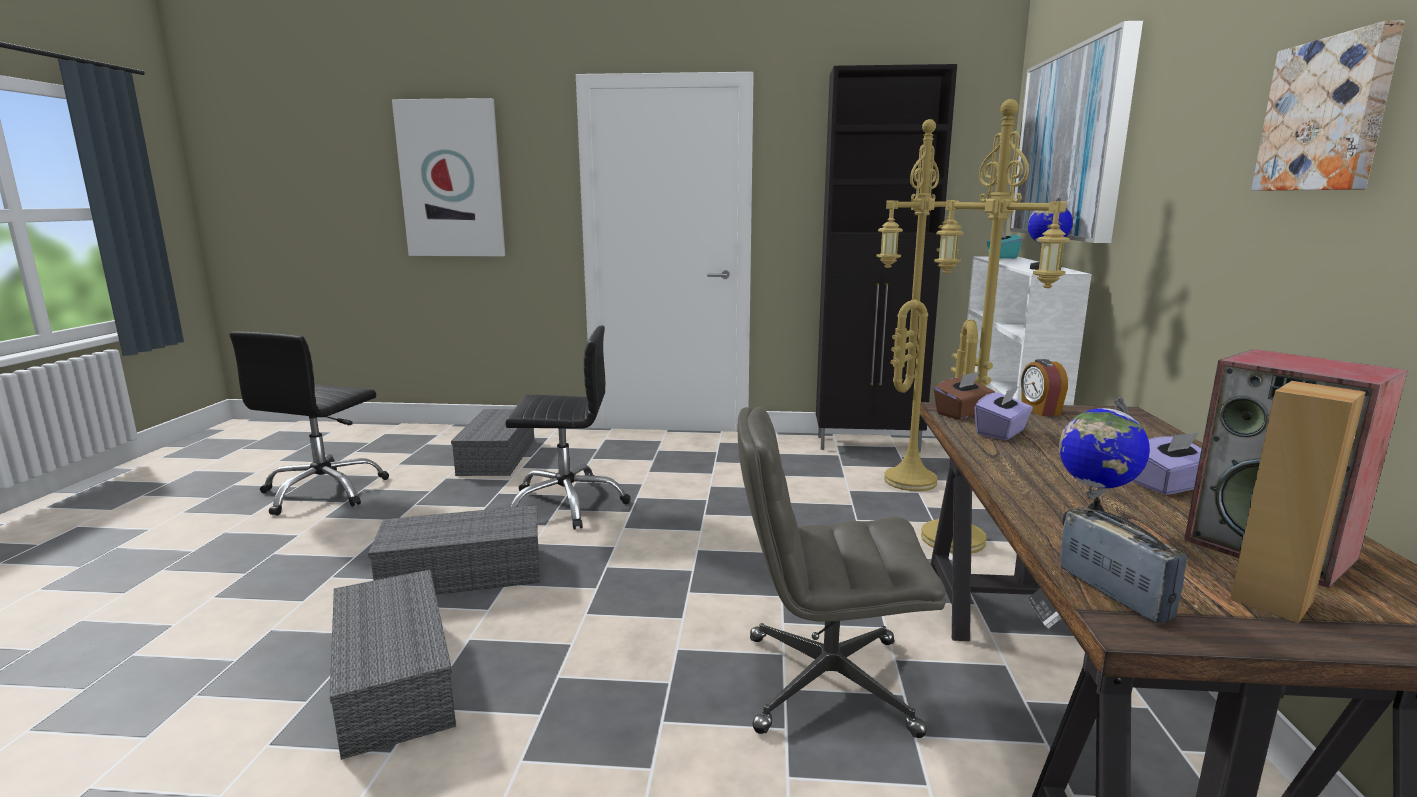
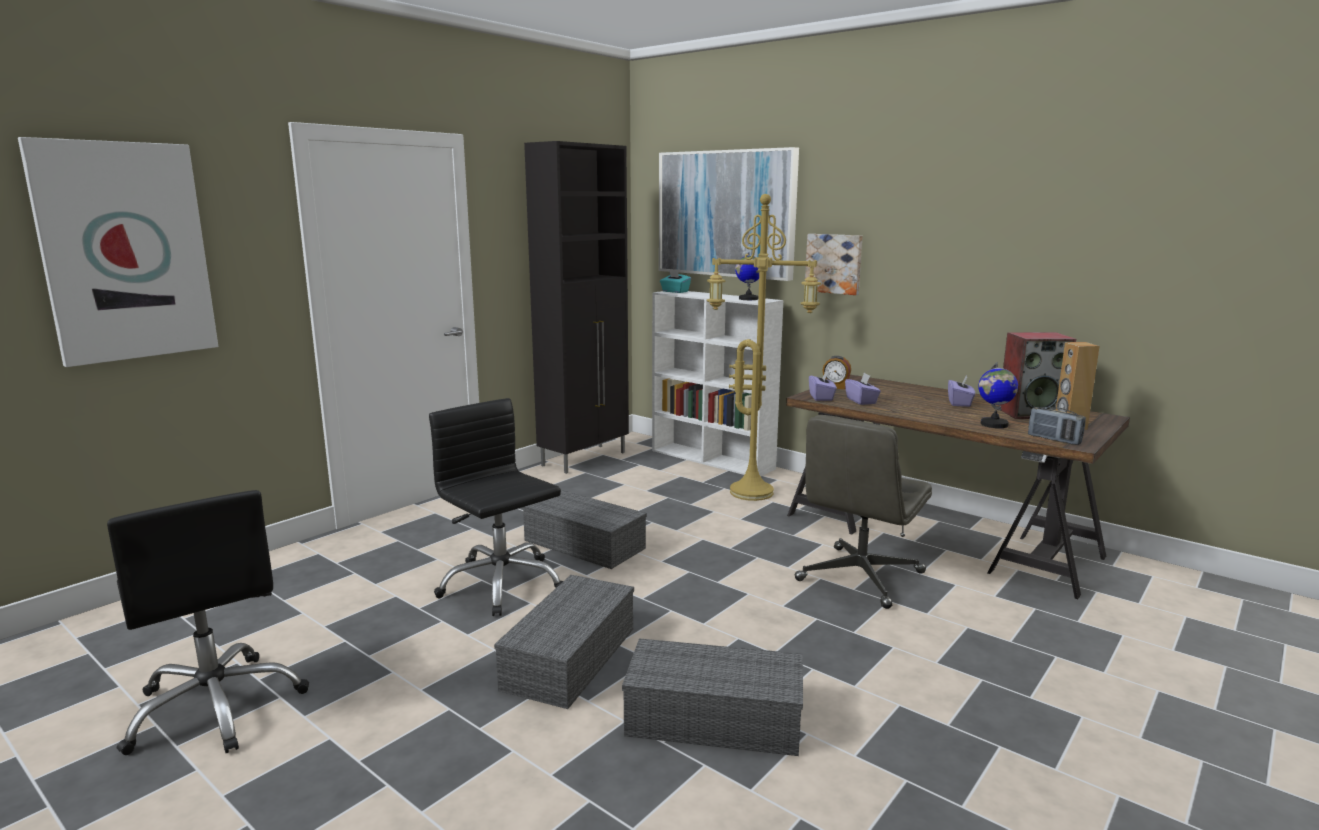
camera: 55 degrees left, 0 degrees up
(498, 457) = (321, 588): grey storage box -> grey storage box (586, 544)
(566, 503) = (501, 584): black office chair -> black office chair turned 75 degrees counterclockwise
(908, 479) = (658, 471): yellow floor lamp -> none
(962, 414) = (821, 397): brown tissue box -> purple tissue box
(1113, 593) = (1054, 440): radio -> radio turned 150 degrees counterclockwise
(1328, 115) = (966, 225): picture -> picture (834, 263)

